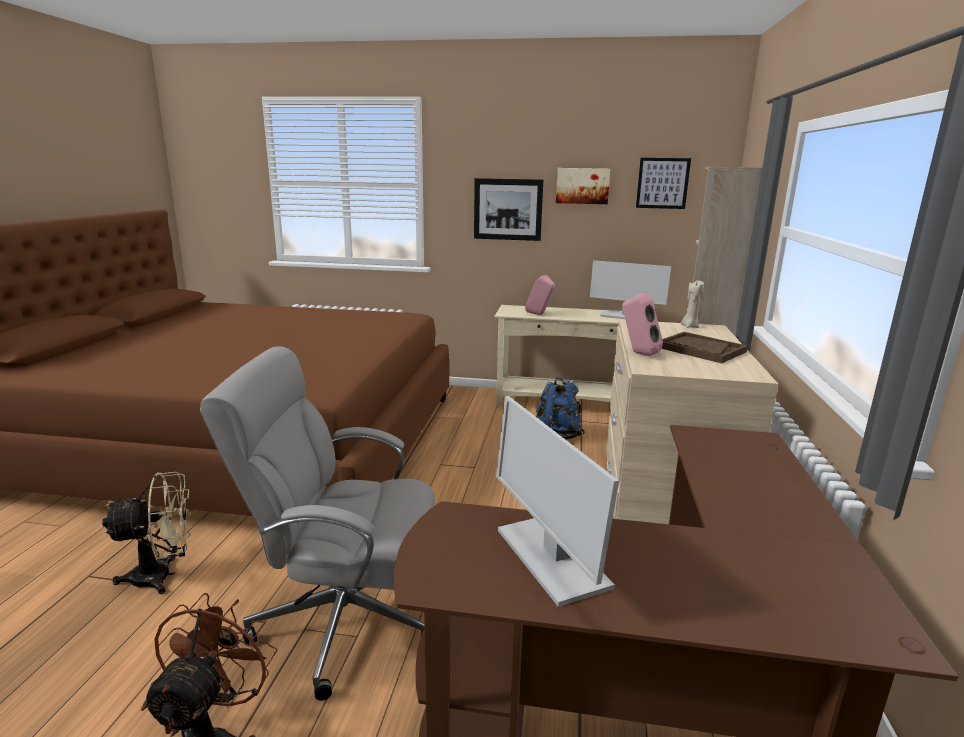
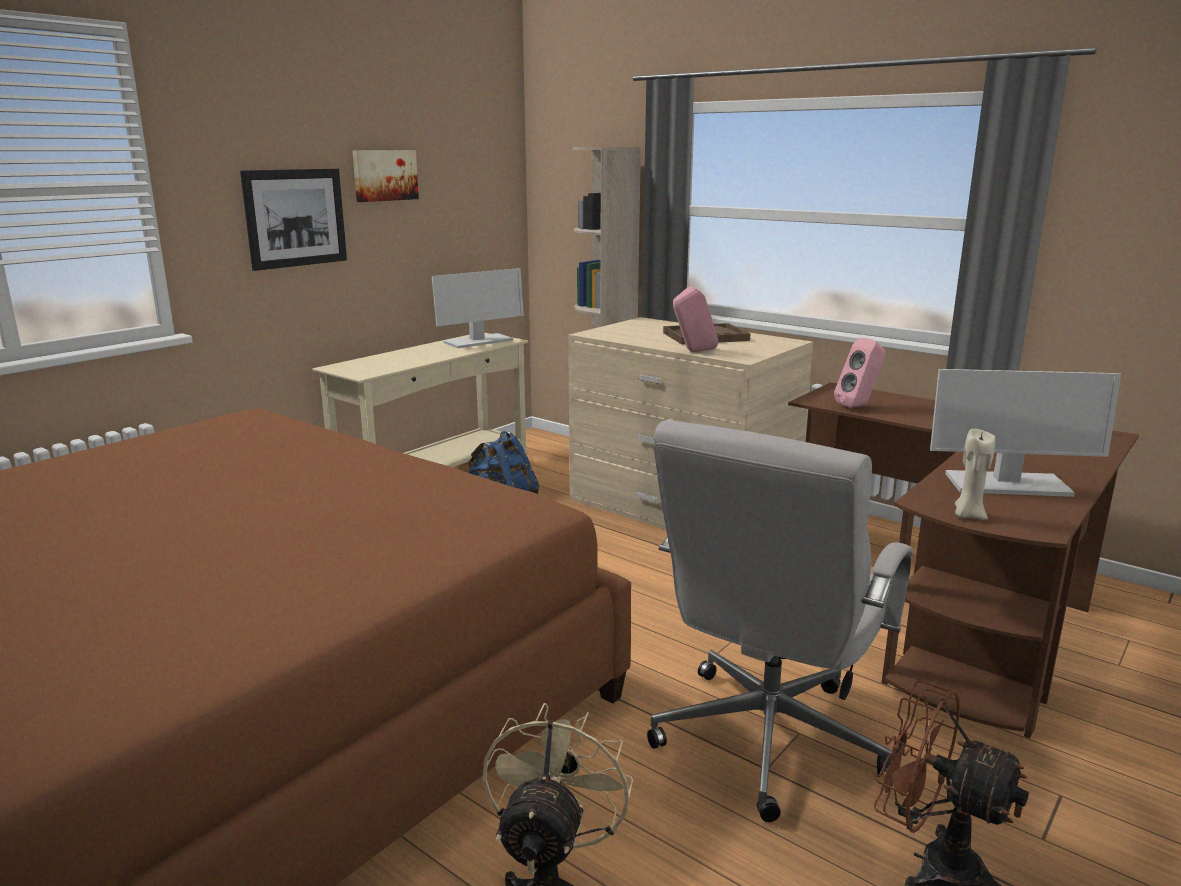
camera: 60 degrees left, 0 degrees up
(539, 315) = (401, 364): pink speaker -> pink speaker (859, 406)
(662, 183) = (464, 168): picture -> none
(690, 326) = (630, 324): beige candle -> beige candle (968, 515)

